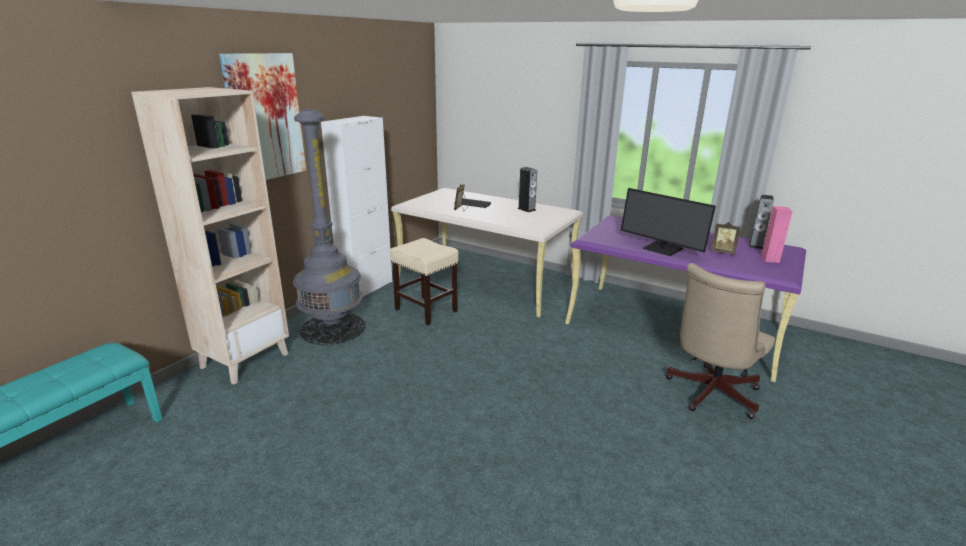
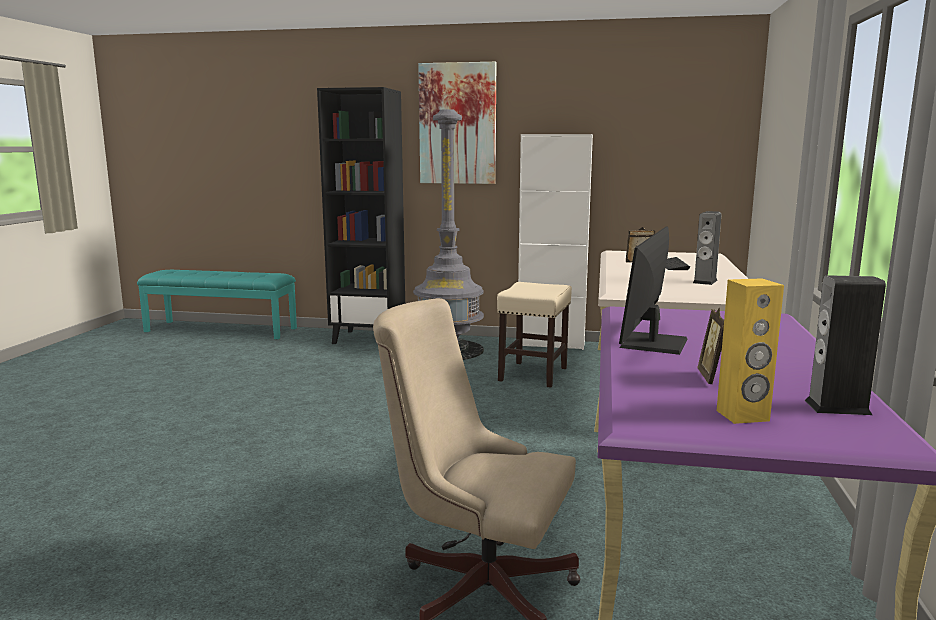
camera: 70 degrees right, 10 degrees down
(245, 360) = (369, 338): beige bookcase -> black bookcase
(770, 259) = (743, 416): pink speaker -> yellow speaker

